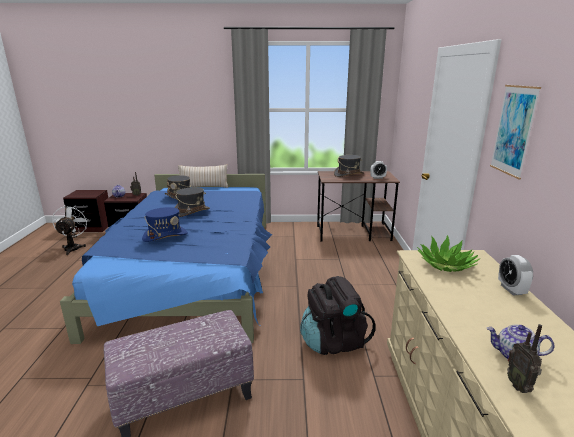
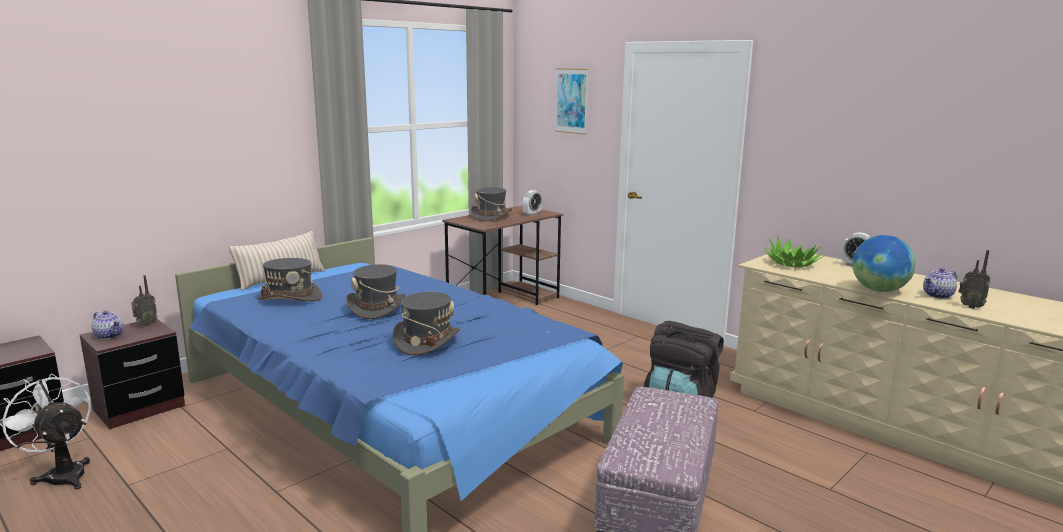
camera: 45 degrees left, 5 degrees down
(165, 236) = (427, 341): blue hat -> grey hat
(458, 320) = (878, 290): none -> globe
(513, 130) = (798, 126): picture -> picture (571, 101)

